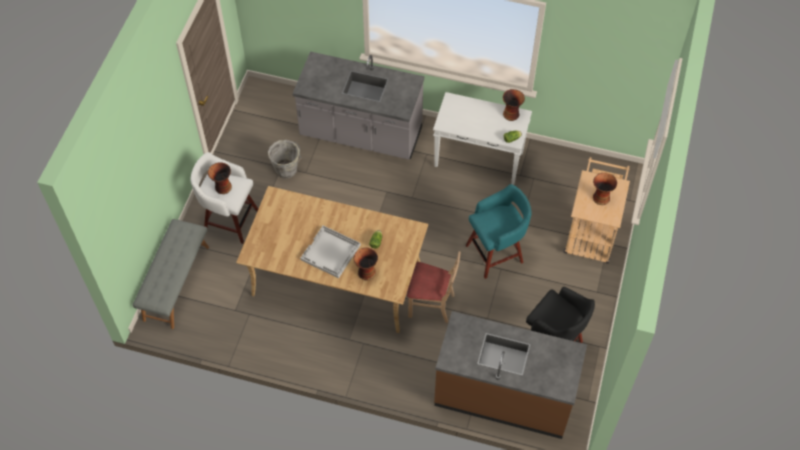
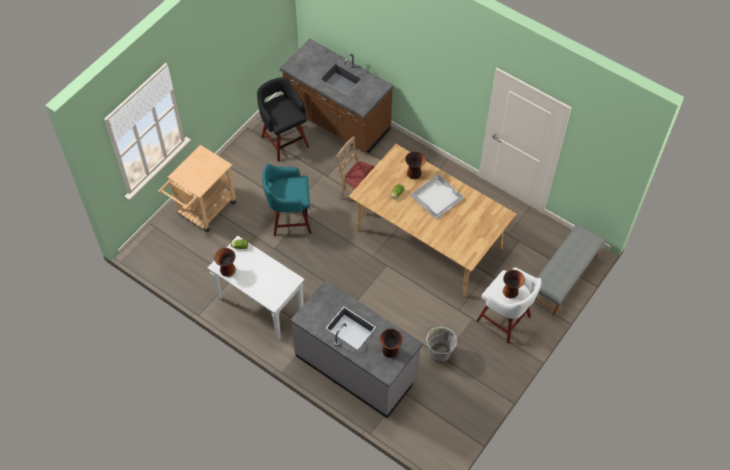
camera: 160 degrees left, 0 degrees up
(600, 197) = (199, 170): vase -> vase (390, 351)

